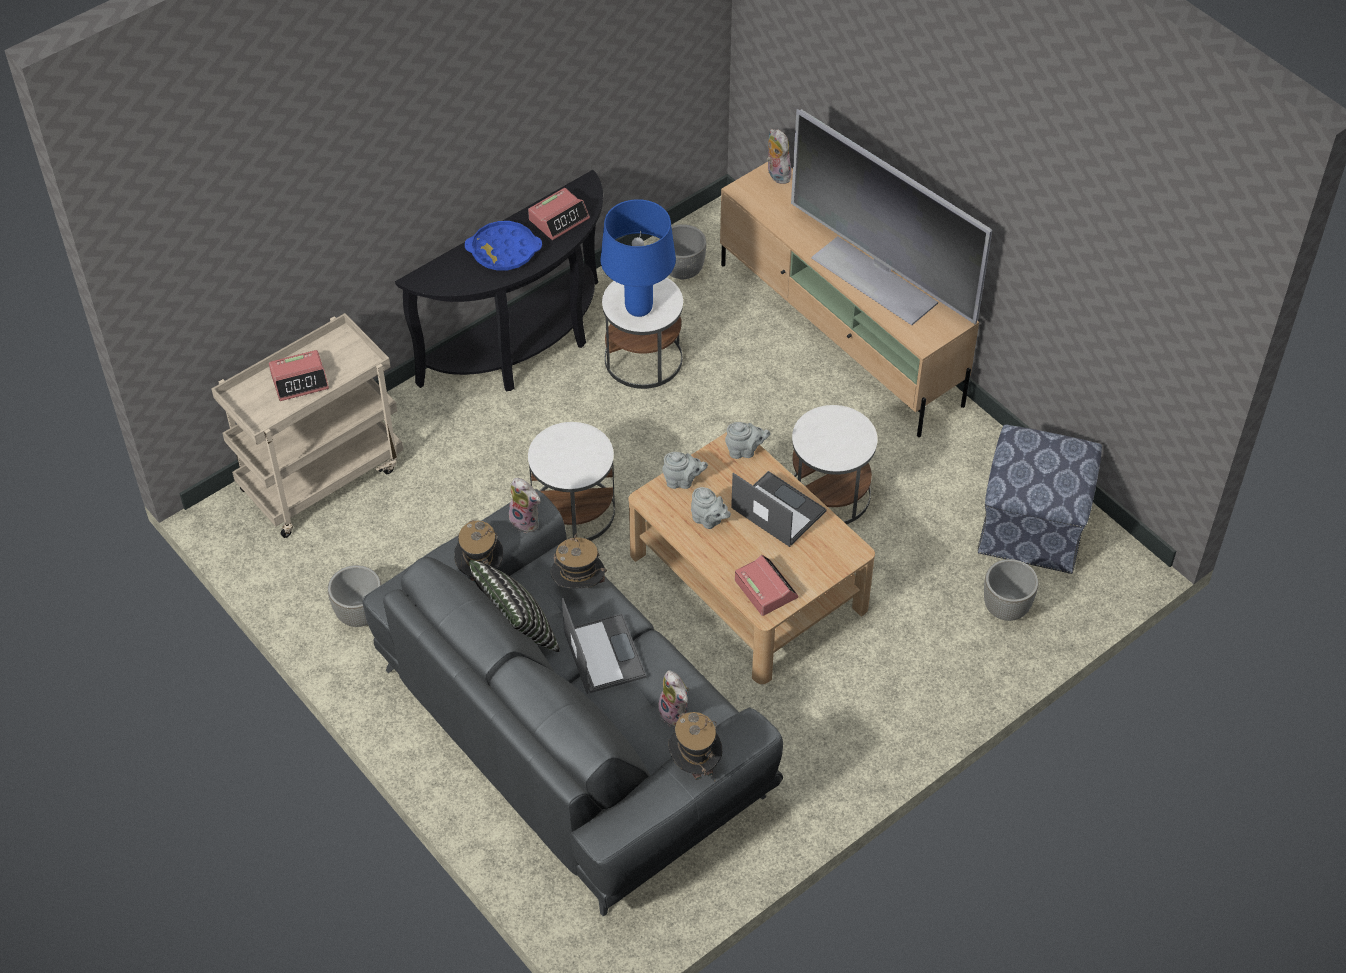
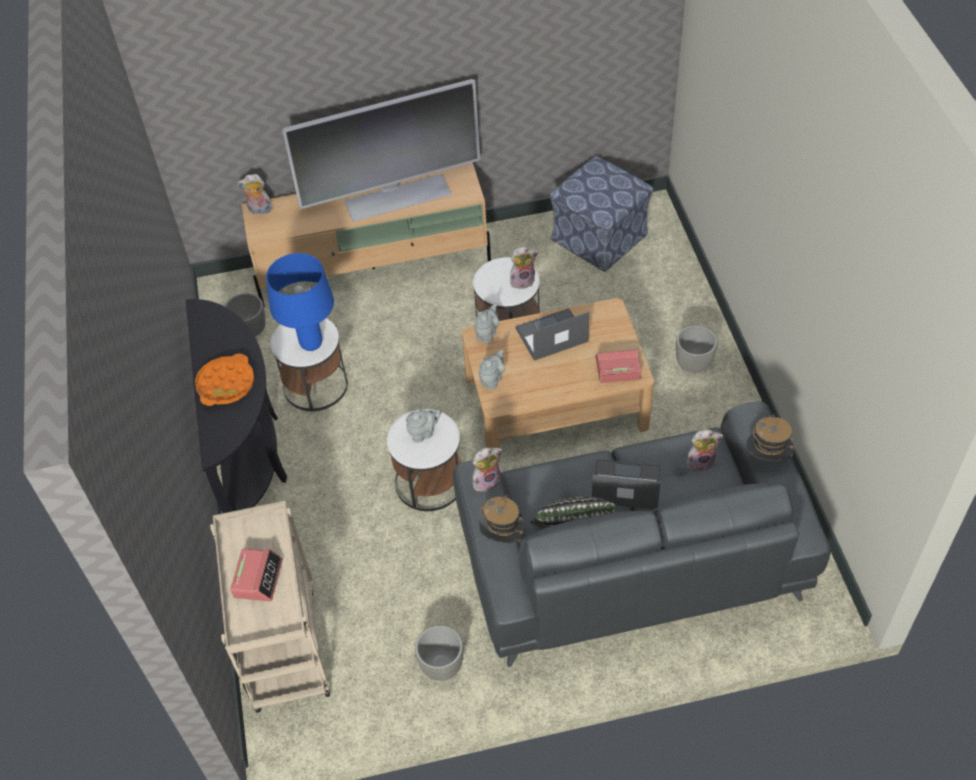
camera: 60 degrees left, 0 degrees up
(504, 251) = (226, 384): blue tray -> orange tray
(559, 219) = (220, 338): alarm clock -> none
(578, 586) = (552, 479): hat -> none
(709, 520) = (537, 377): grey teapot -> grey teapot (423, 433)
(844, 452) = (523, 280): none -> plush toy
(1006, 608) = (656, 276): grey planter -> grey planter (693, 364)

